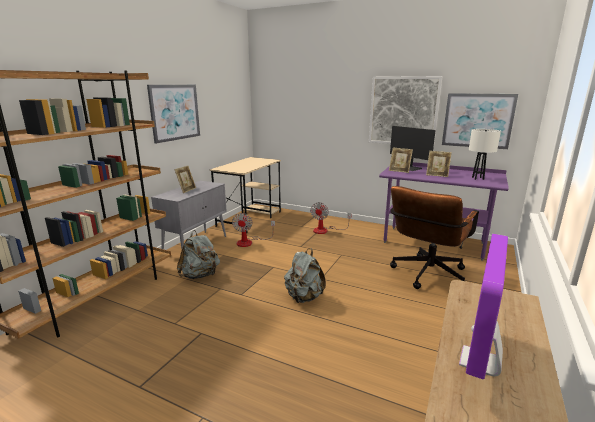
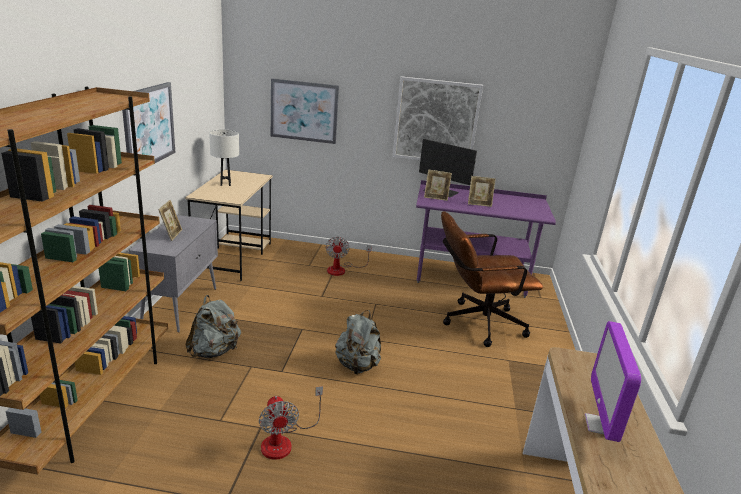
camera: 20 degrees left, 5 degrees up
(249, 242) = (253, 295): fan -> fan (284, 441)
(426, 276) = (476, 323): brown office chair -> brown office chair turned 60 degrees clockwise
(477, 120) = (519, 139): picture -> picture (304, 111)
(478, 178) = (522, 208): white table lamp -> white table lamp (225, 184)

